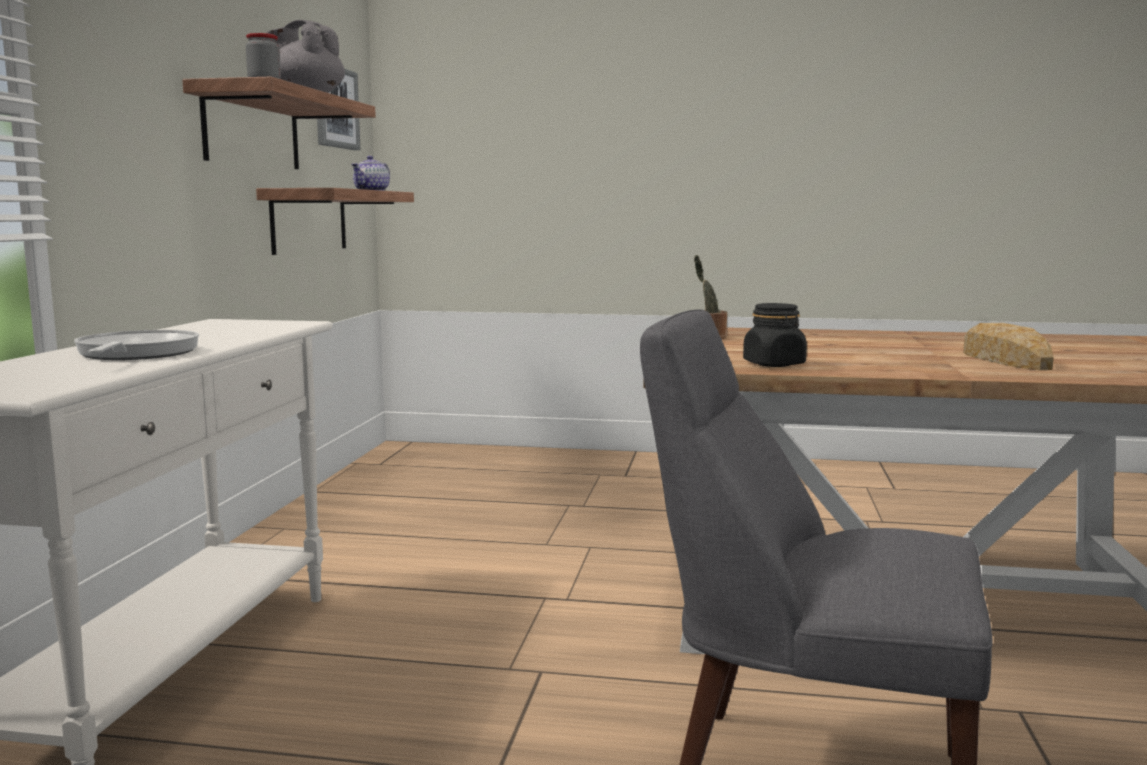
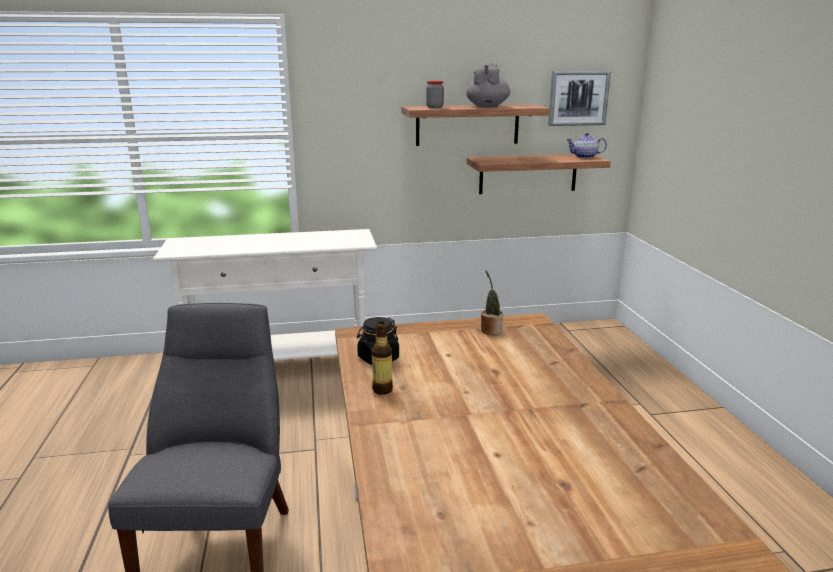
camera: 70 degrees right, 10 degrees up
(135, 354) = (252, 244): frying pan -> none
(872, 368) = (382, 390): none -> bottle
(1004, 360) = (461, 444): bread -> none

